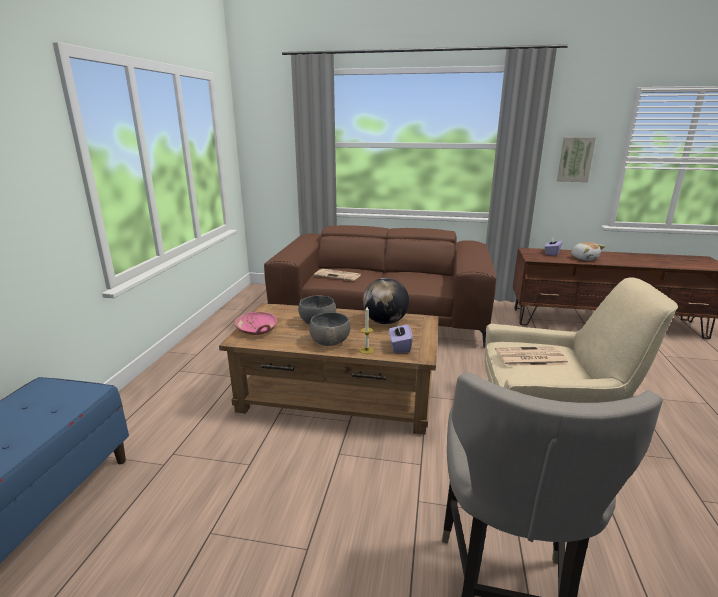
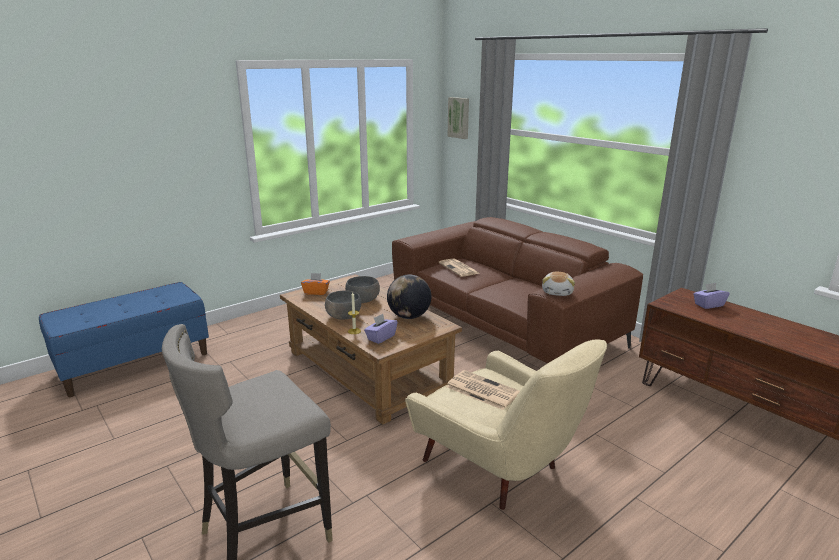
camera: 40 degrees right, 0 degrees up
(257, 330) = (316, 292): pink bowl -> orange tissue box
(575, 159) = (782, 184): picture -> picture (459, 117)
(584, 258) = (738, 322): plush toy -> plush toy (558, 292)

